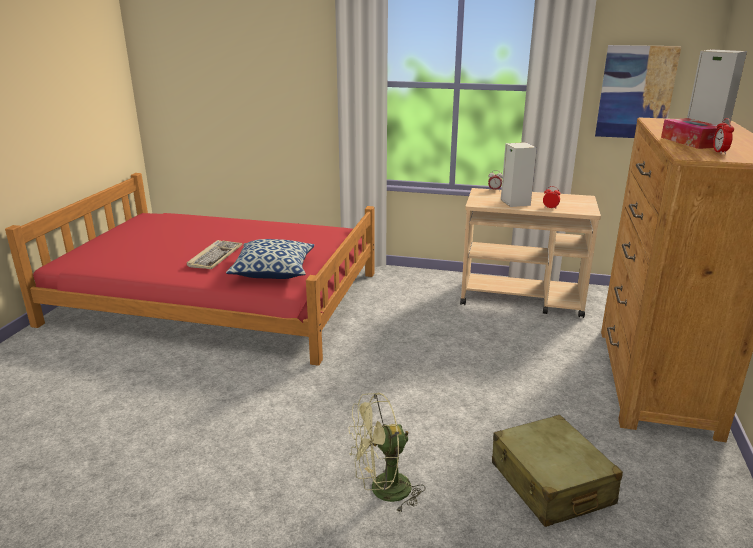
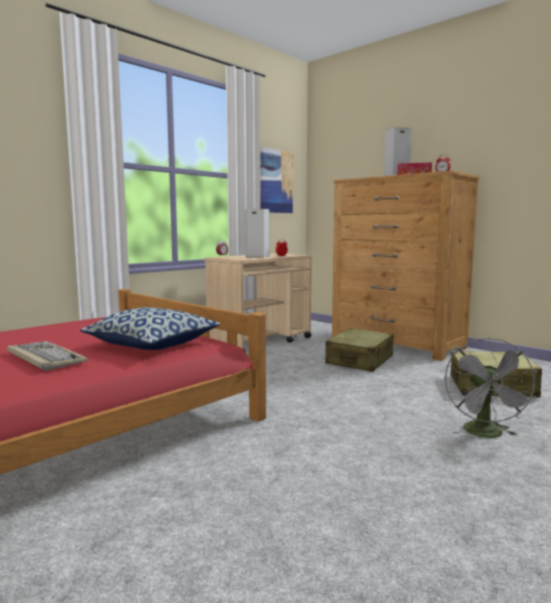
camera: 60 degrees left, 15 degrees down
(382, 491) = (486, 434): green fan -> grey fan
(535, 370) = (360, 360): none -> beige suitcase

